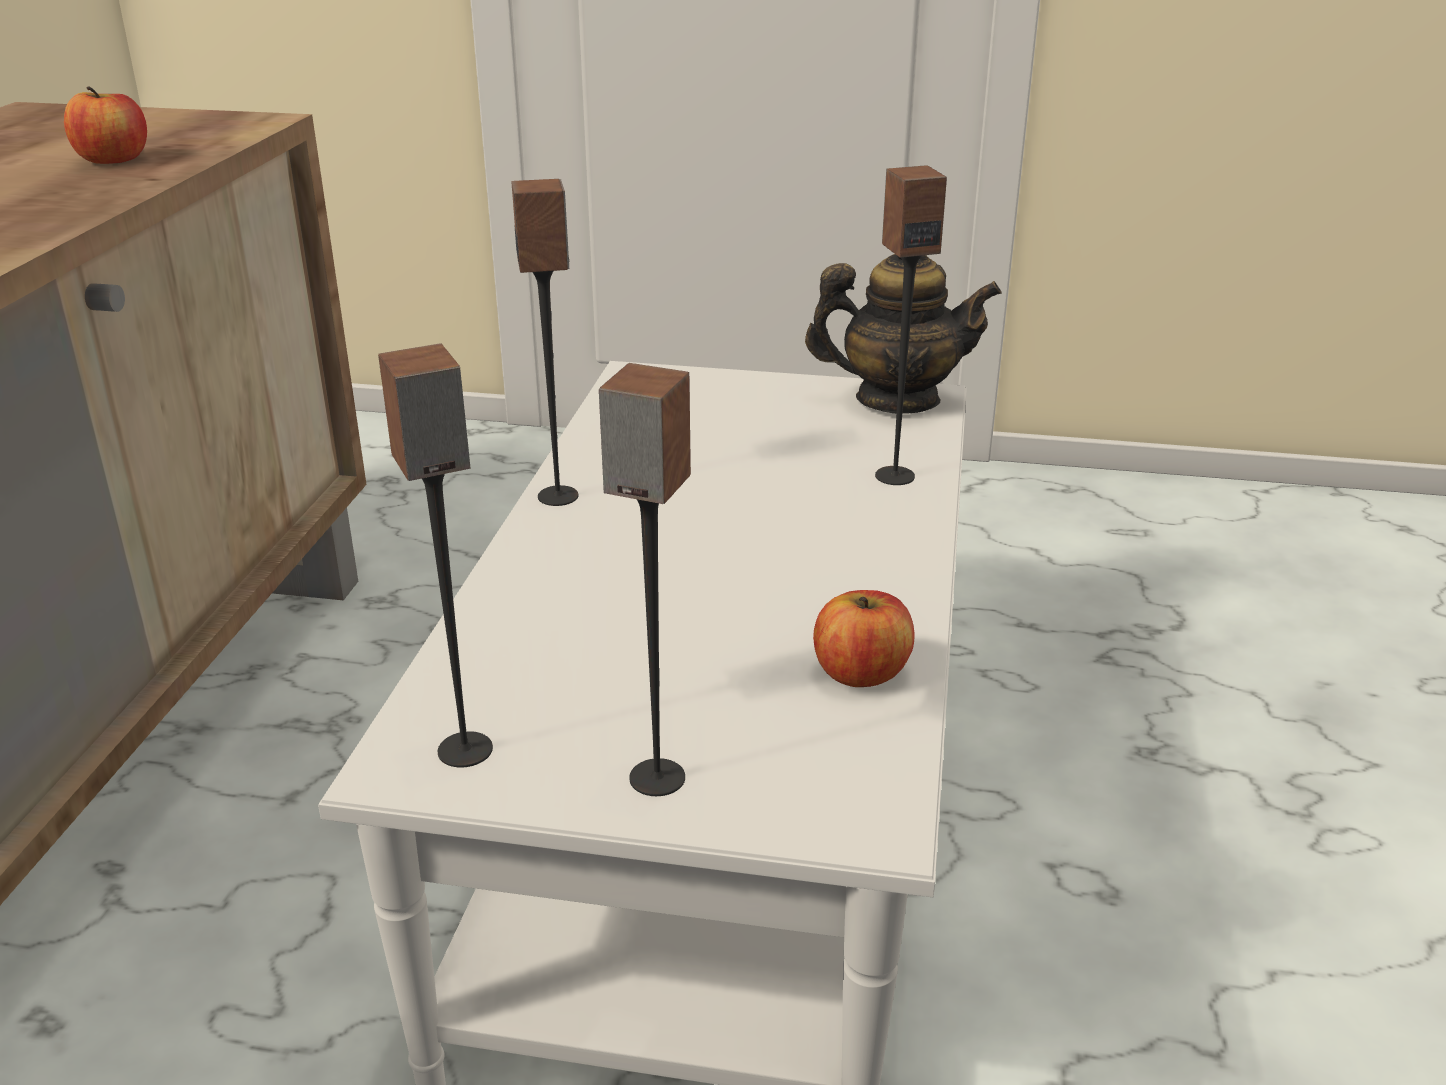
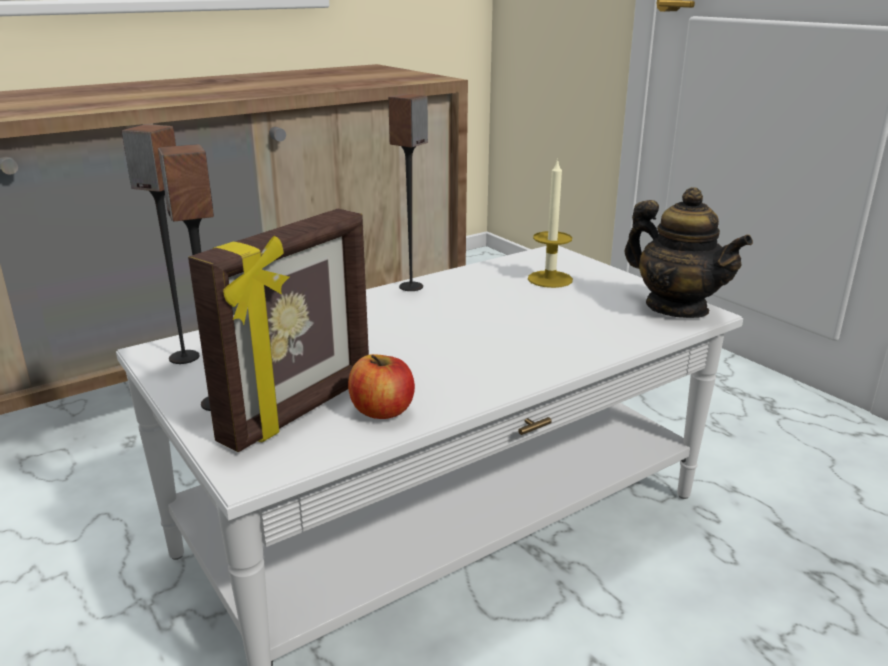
camera: 45 degrees right, 5 degrees down
(113, 160) = (345, 82): apple -> none
(704, 415) = (550, 279): none -> candle
(775, 725) = (300, 410): none -> picture frame
(894, 476) = (594, 340): speaker -> none

